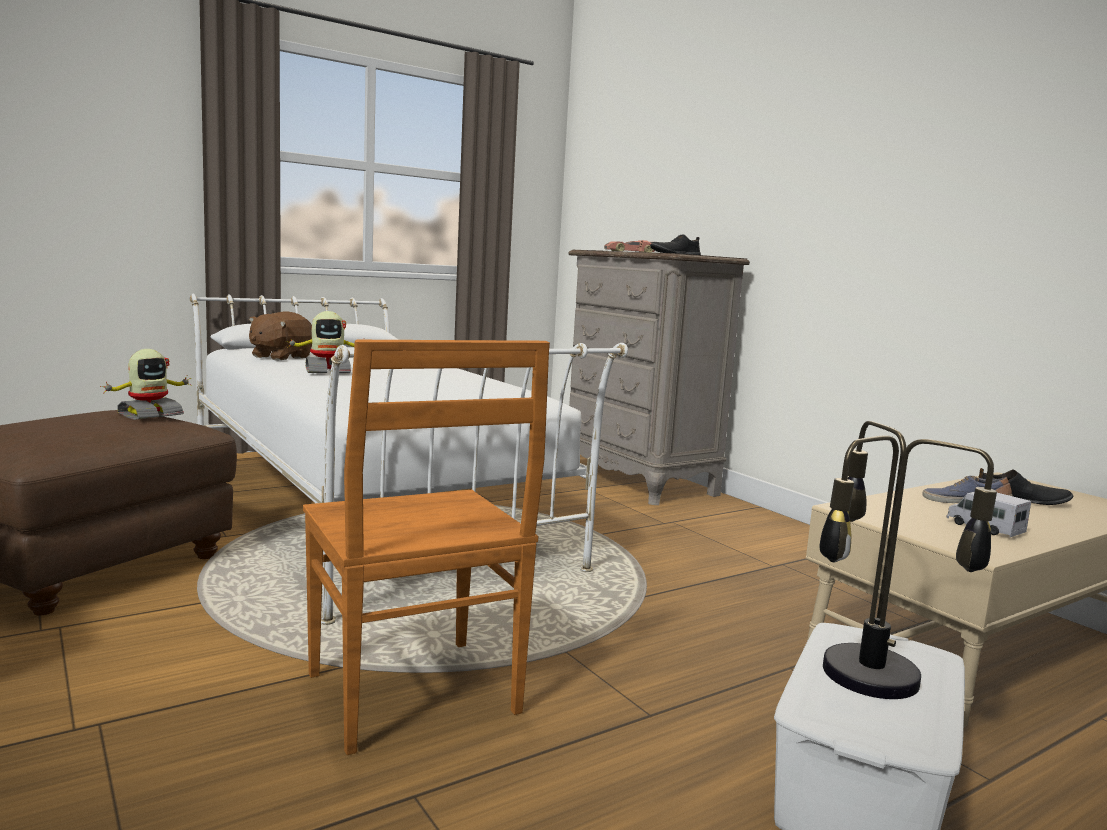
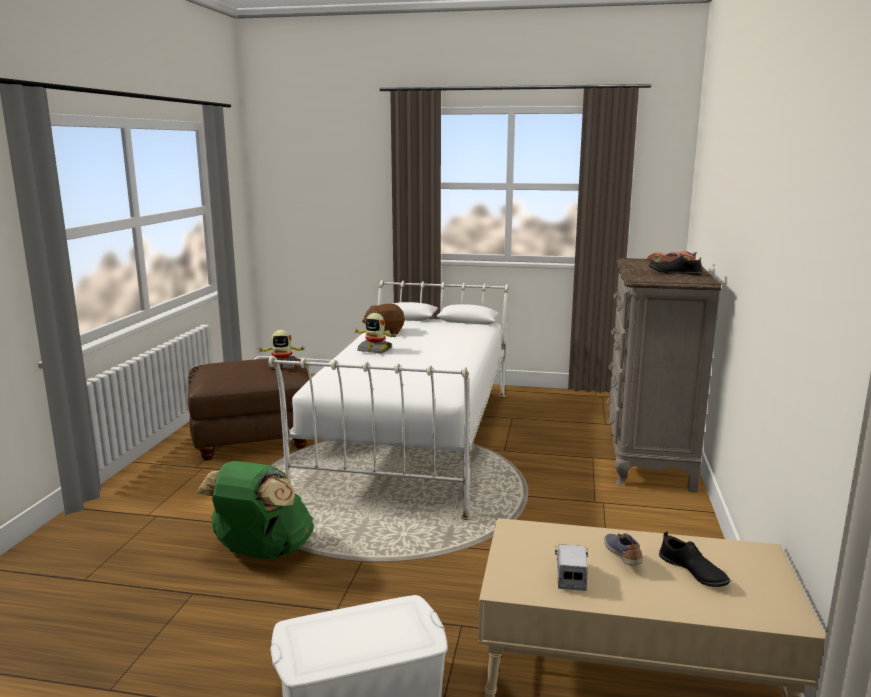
camera: 45 degrees right, 5 degrees up
(414, 696) = (261, 552): brown chair -> green backpack
(868, 675) = (364, 630): table lamp -> none

